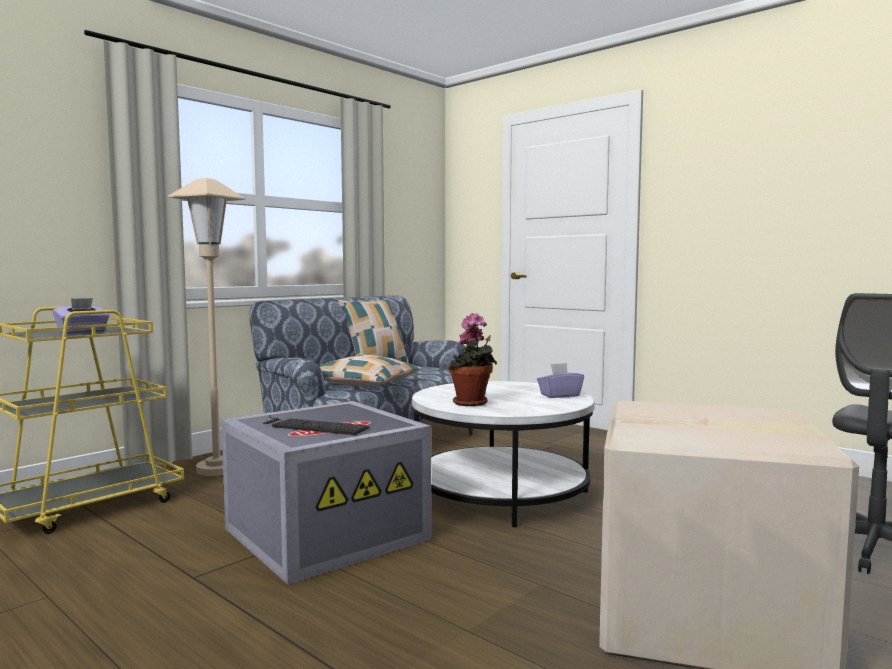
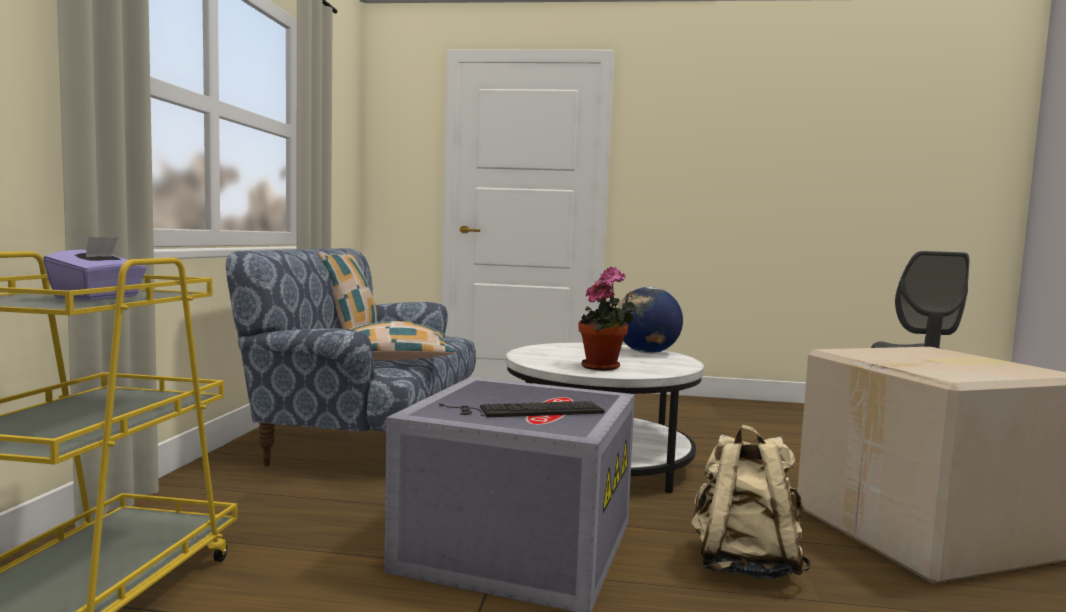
camera: 35 degrees left, 0 degrees up
(217, 469) = (217, 499): beige floor lamp -> none
(459, 590) = (744, 565): none -> beige backpack
(559, 395) = (646, 352): purple tissue box -> globe

